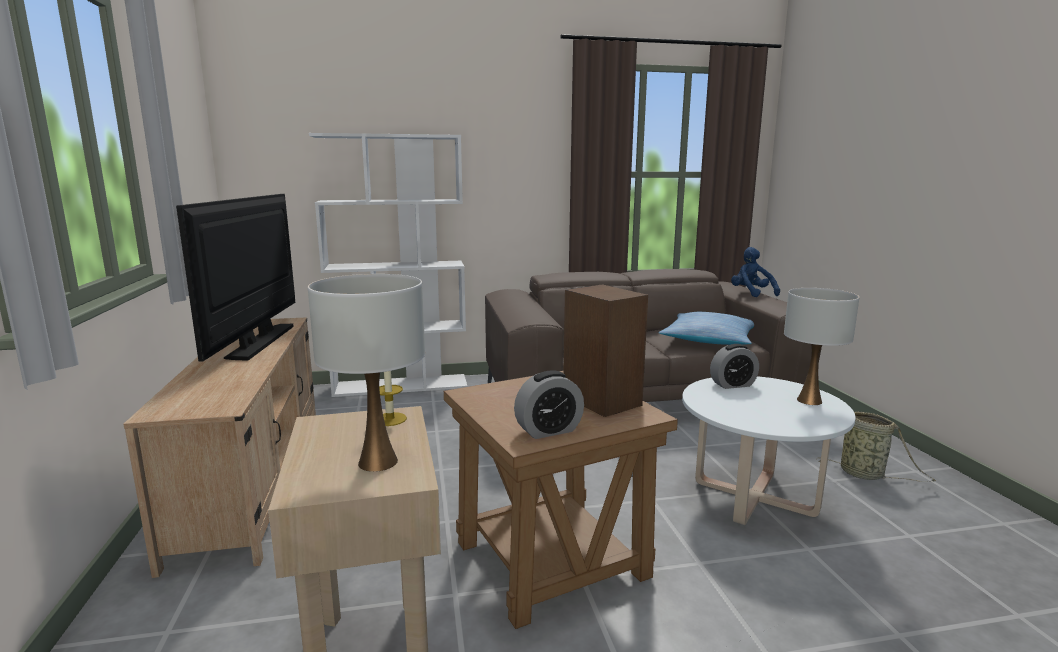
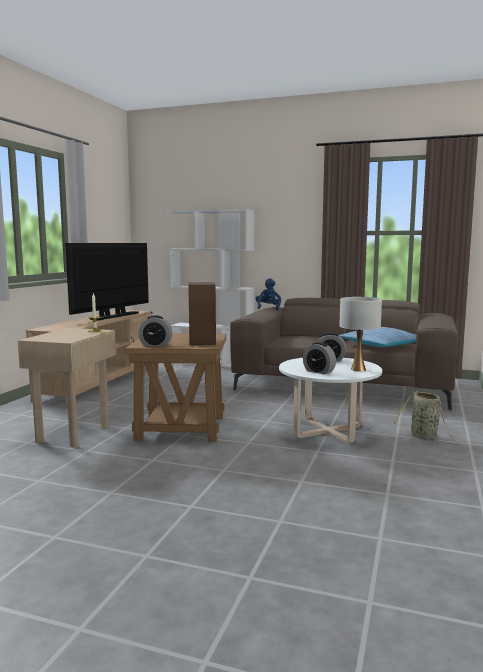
camera: 30 degrees right, 5 degrees down
(377, 462) = (67, 337): white table lamp -> none
(751, 293) = (435, 319): blue plush toy -> blue plush toy (268, 308)
(780, 418) = (319, 371): none -> alarm clock

